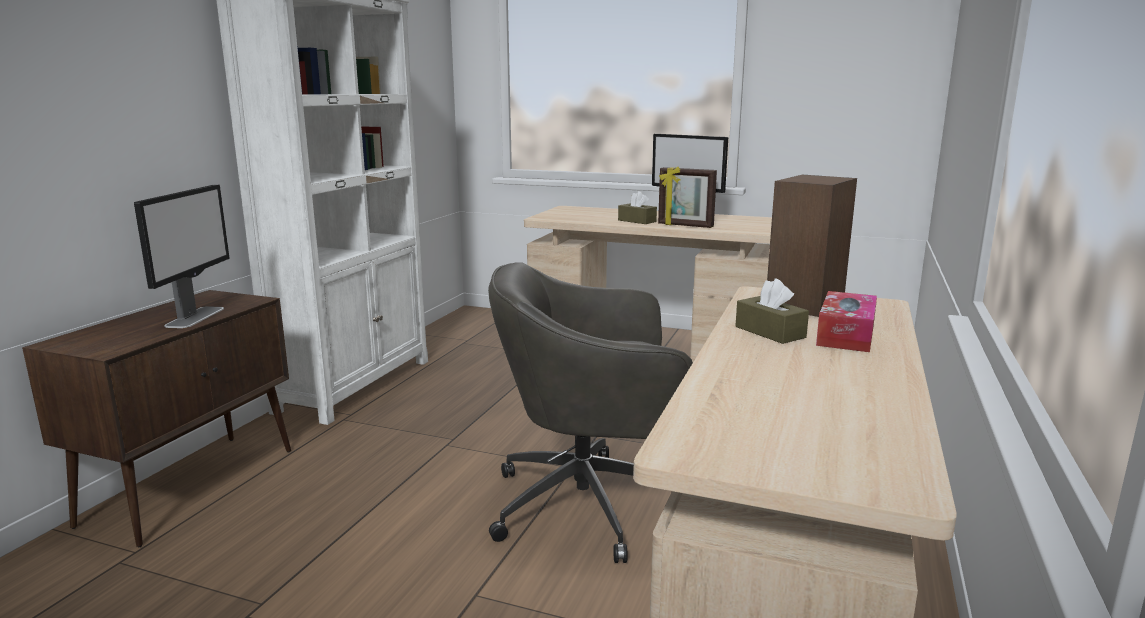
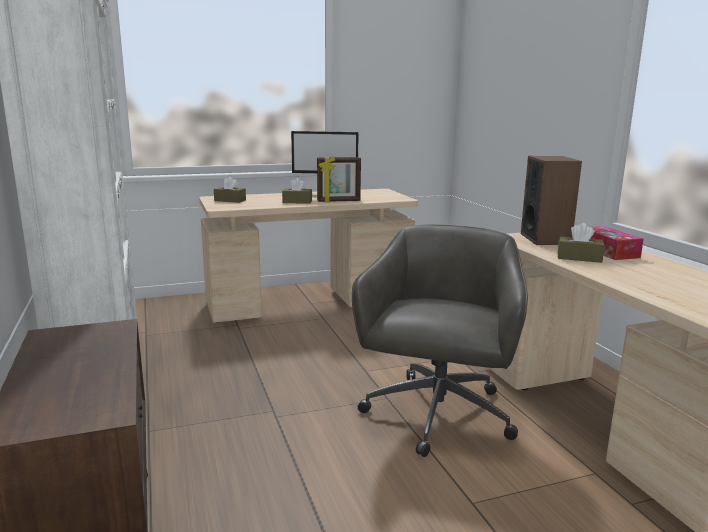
camera: 40 degrees left, 0 degrees up
(195, 317) = (103, 357): monitor -> none
(574, 212) = (230, 200): none -> brown tissue box
(590, 504) = (437, 416): grey office chair -> grey office chair turned 150 degrees clockwise

